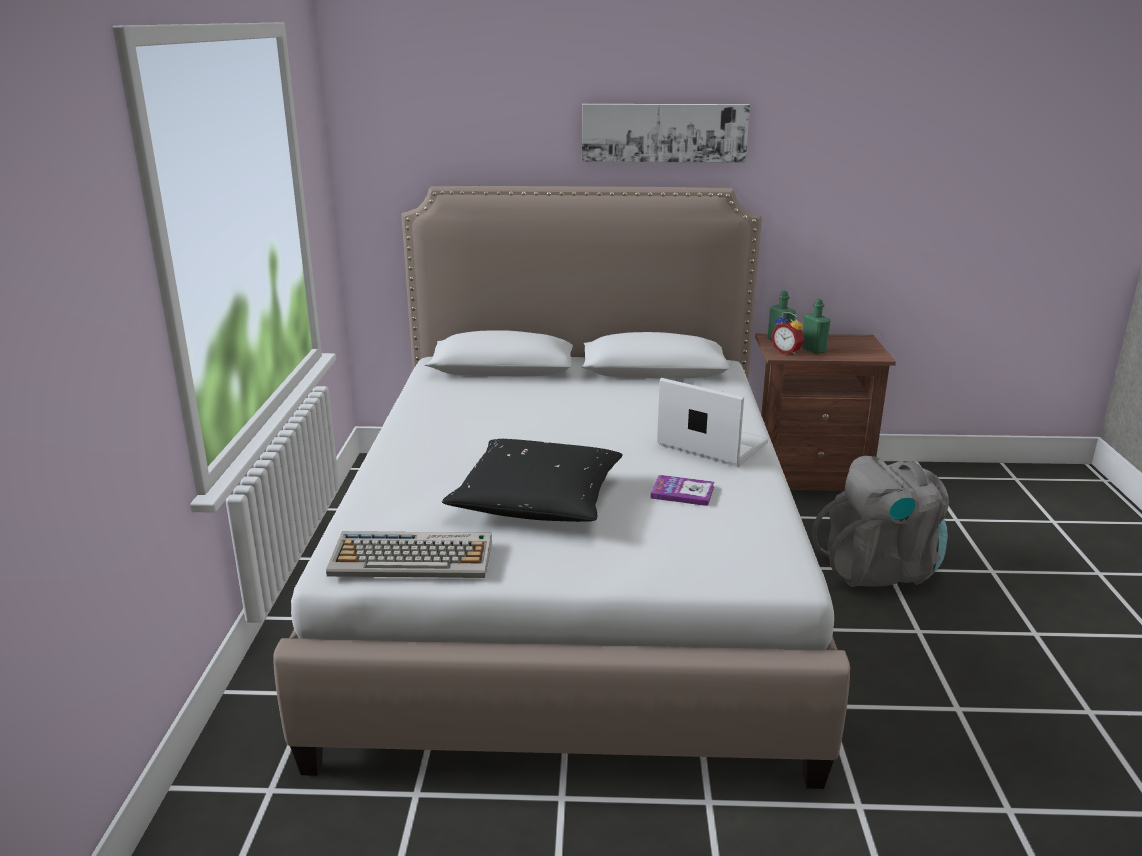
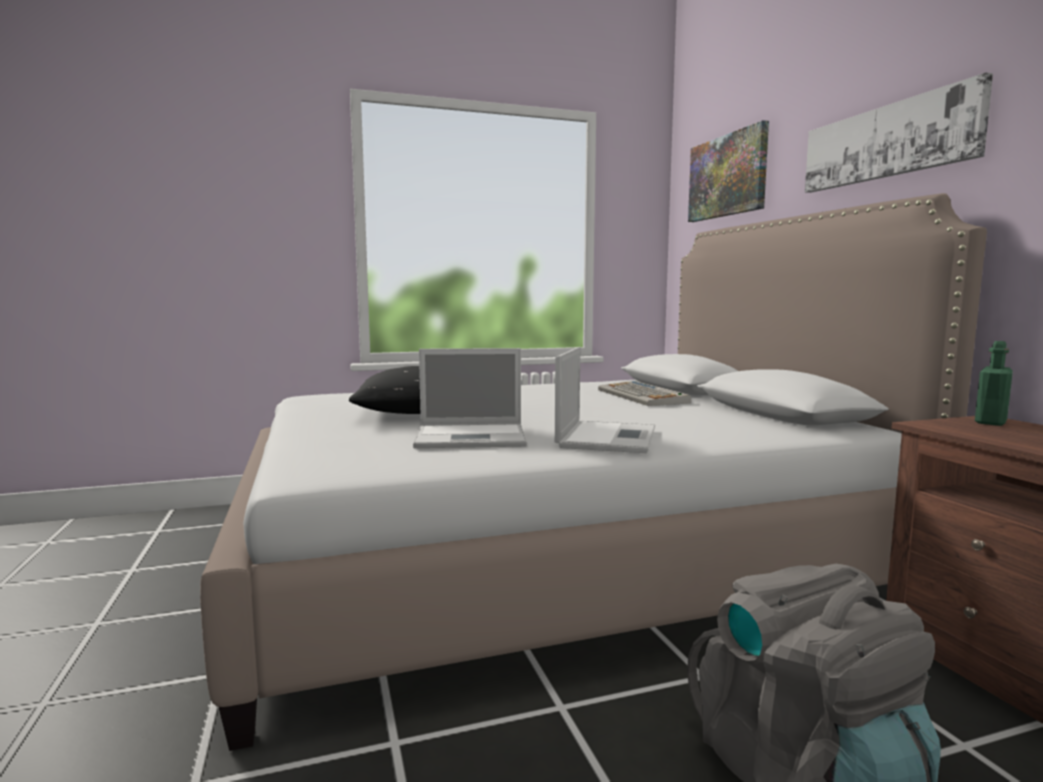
camera: 70 degrees right, 15 degrees down
(413, 557) = (316, 400): keyboard -> keyboard (643, 396)
(451, 121) = (727, 176): none -> picture
(682, 492) = (473, 437): book -> laptop
(787, 352) = (952, 426): alarm clock -> none
(813, 350) = (1005, 434): green bottle -> none

